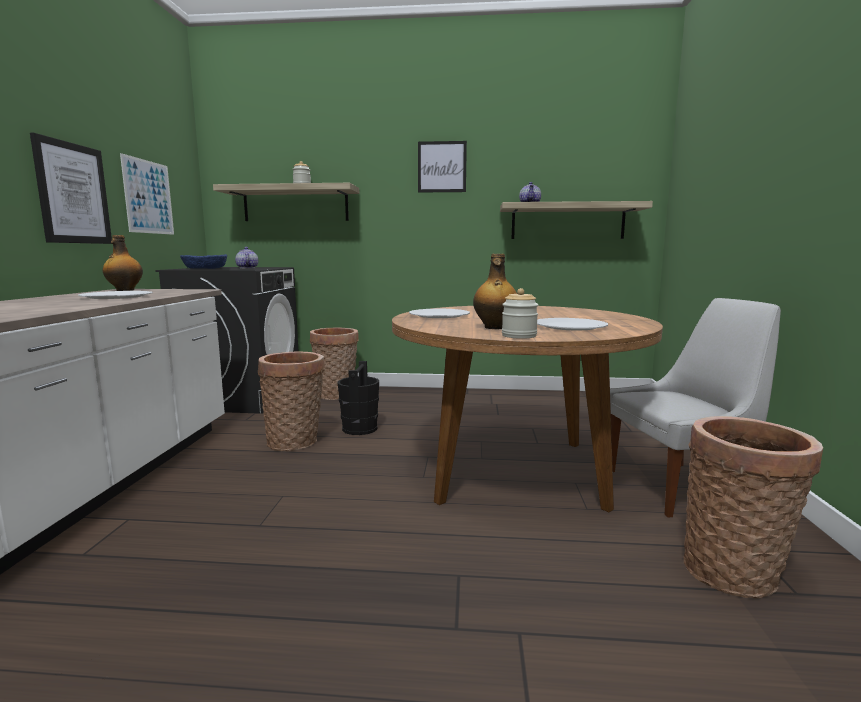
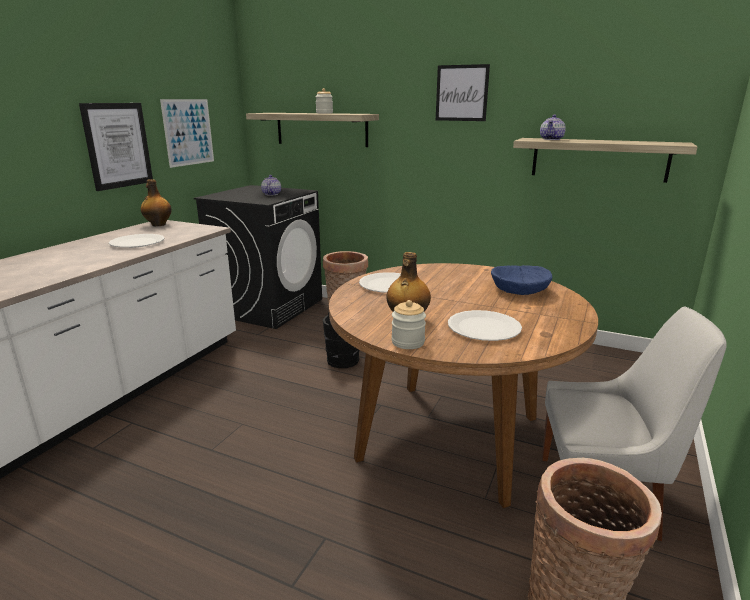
camera: 20 degrees right, 10 degrees up
(205, 269) = (233, 197): blue bowl -> blue bowl (519, 290)
(296, 441) = (283, 366): basket -> none

